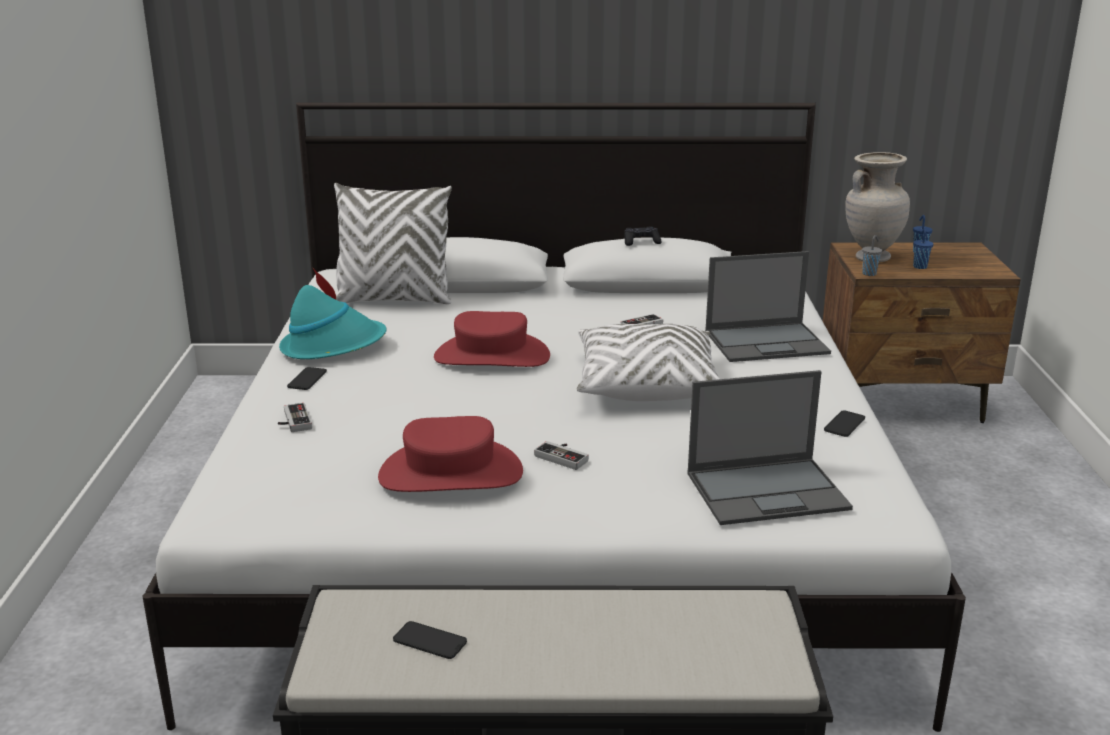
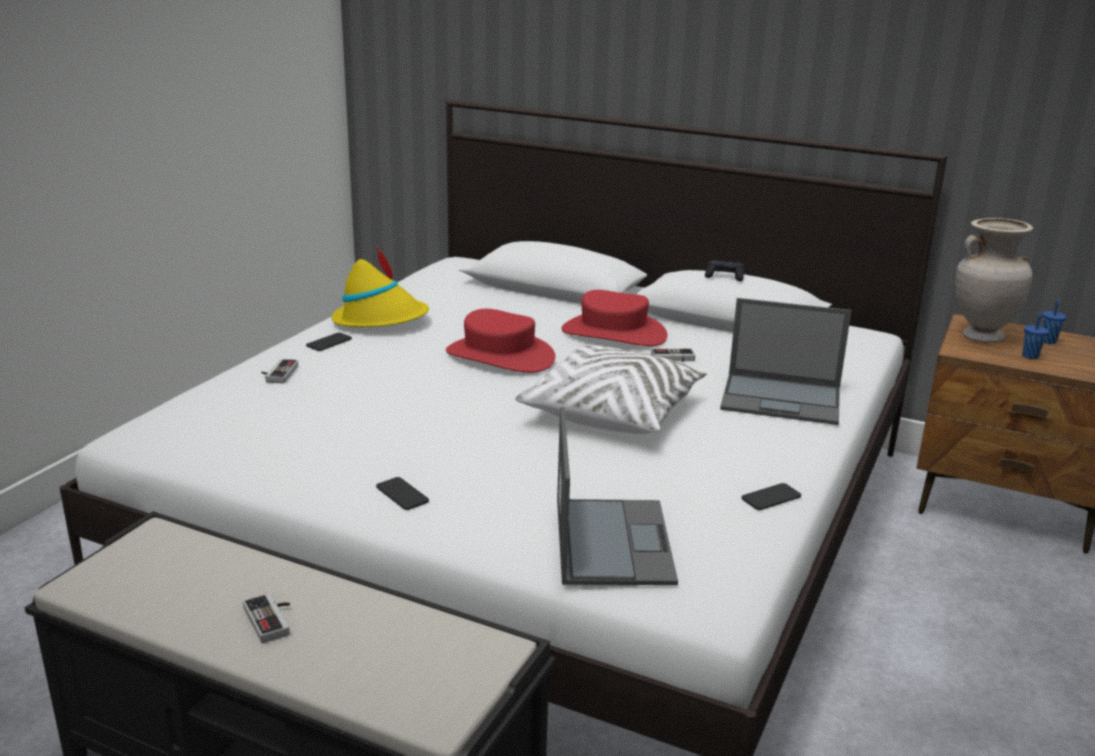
camera: 25 degrees right, 0 degrees up
(333, 346) = (381, 320): turquoise hat -> yellow hat
(394, 300) = (476, 291): white pillow -> none
(430, 641) = (180, 585): phone -> phone (402, 494)
(450, 474) = (342, 447): red hat -> red hat (613, 333)
(564, 456) = (459, 458): game controller -> game controller (273, 619)
(768, 491) = (612, 540): laptop -> laptop turned 105 degrees counterclockwise
(869, 273) = (960, 352): grey cup -> none

